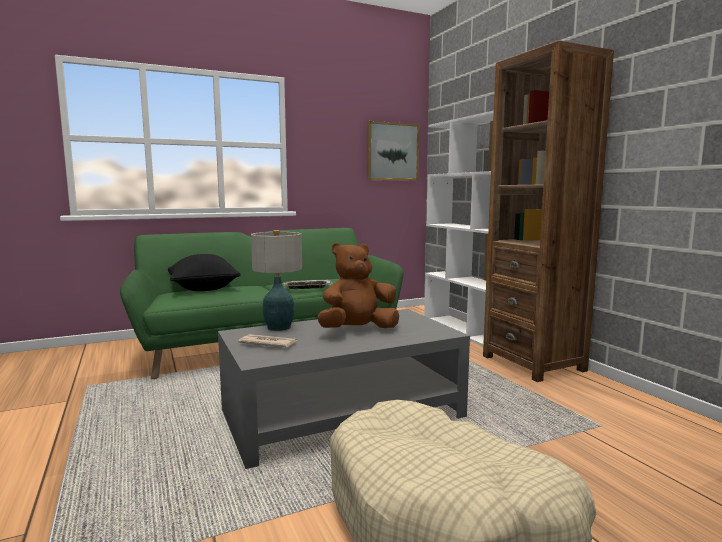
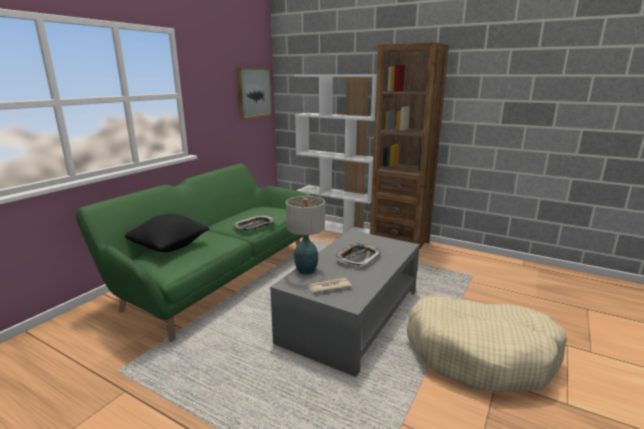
camera: 35 degrees left, 10 degrees up
(357, 330) = (358, 257): brown plush toy -> tray

